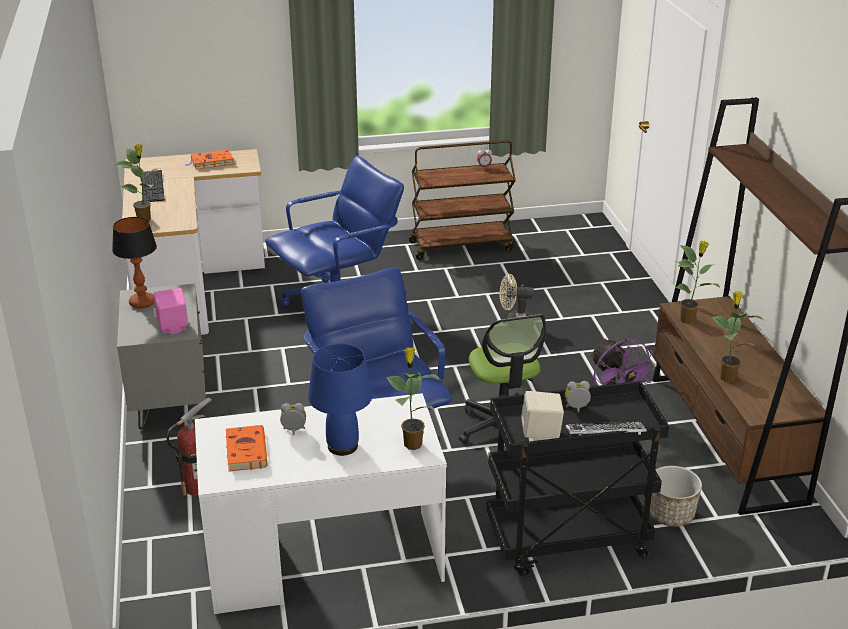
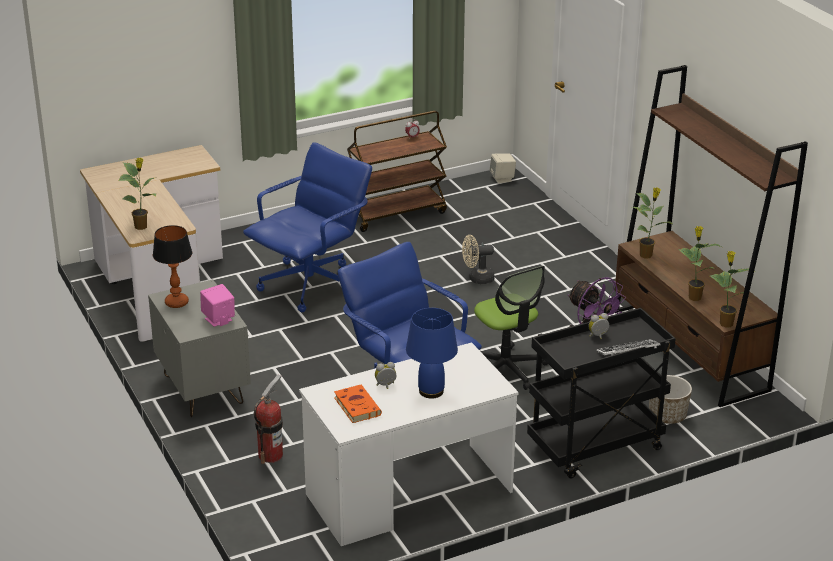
camera: 15 degrees left, 0 degrees up
(152, 186) = (126, 193): keyboard -> none
(211, 162) = (167, 163): orange book -> none
(412, 443) = (484, 381): potted plant -> potted plant (725, 323)
(541, 435) = (580, 360): beige speaker -> beige speaker (502, 179)

